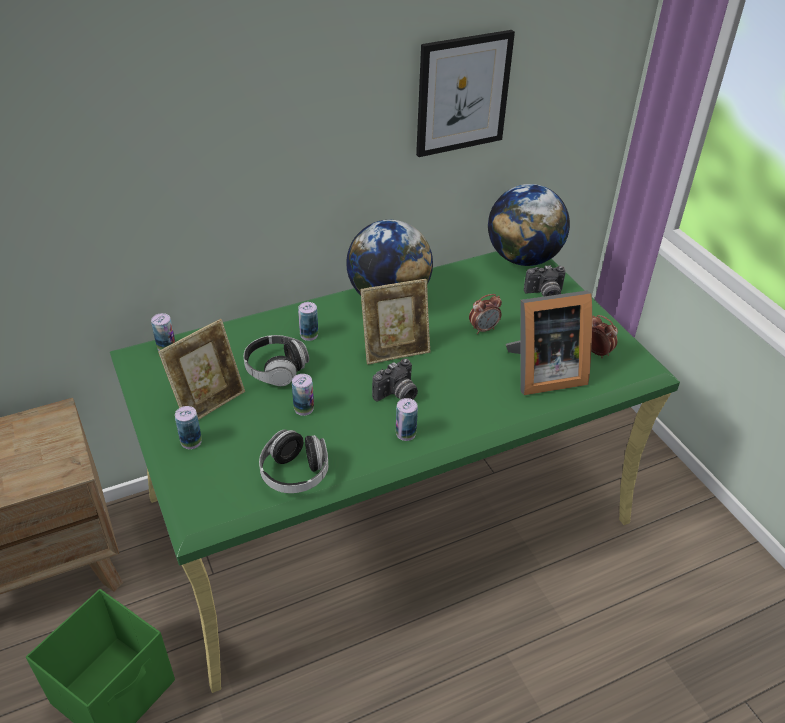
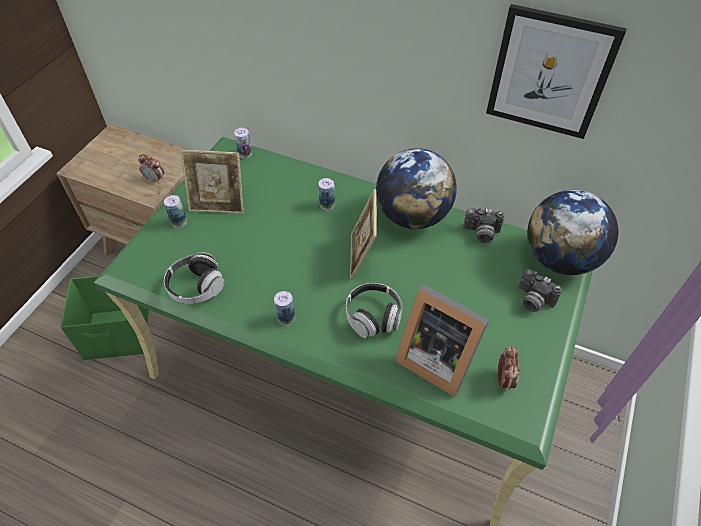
camera: 50 degrees right, 10 degrees up
(276, 370) = (277, 213): headphones -> headphones (373, 317)
(304, 408) = (256, 251): can -> none
(395, 350) = (362, 257): picture frame -> picture frame turned 60 degrees clockwise
(397, 395) = (318, 288): camera -> camera (481, 234)
(483, 329) = (443, 290): alarm clock -> alarm clock (155, 179)

